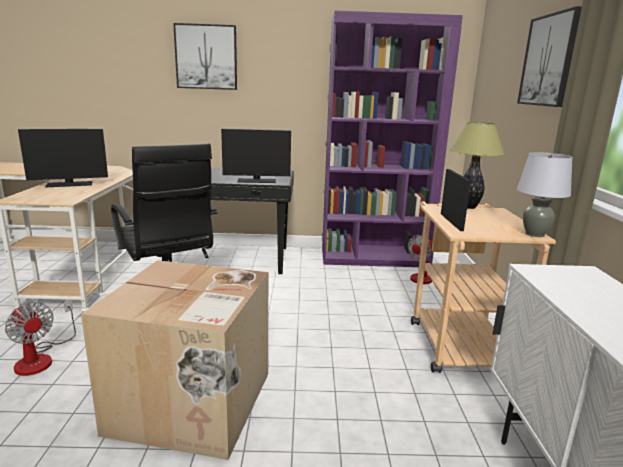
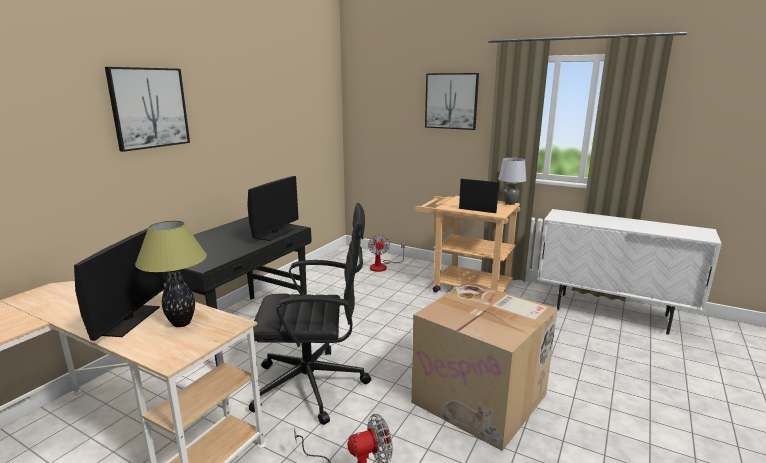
camera: 60 degrees left, 0 degrees up
(374, 258) = (324, 270): purple bookcase -> none
(469, 207) = (451, 200): table lamp -> table lamp (182, 323)

